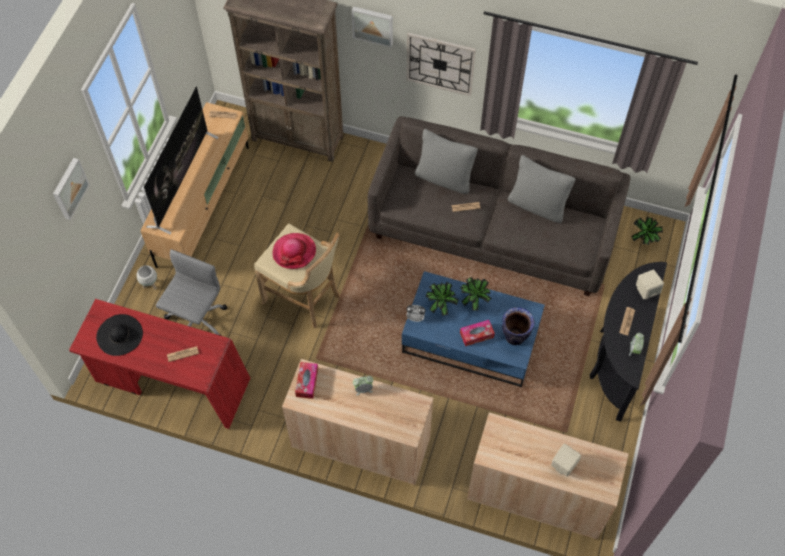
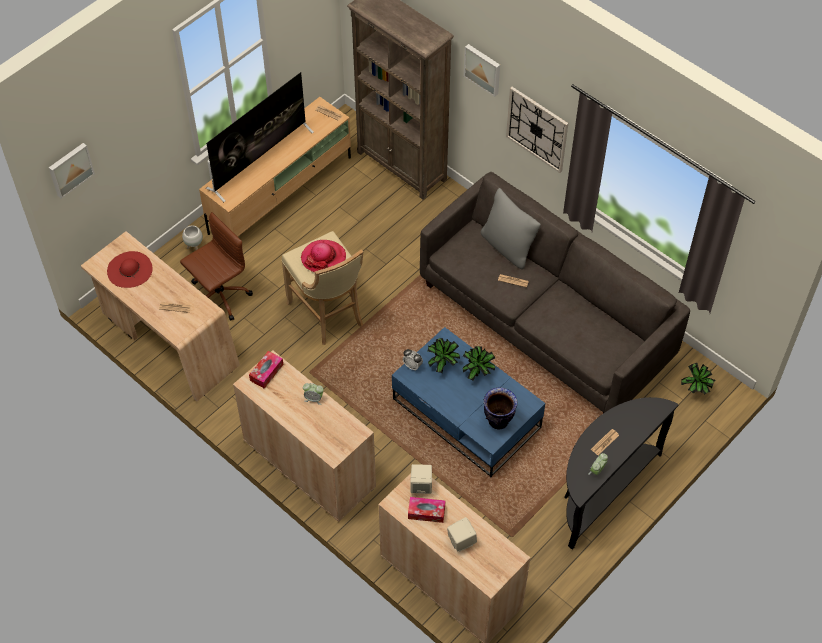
camera: 25 degrees right, 5 degrees down
(69, 188) = (131, 115): picture -> picture (70, 169)
(119, 335) = (129, 269): black hat -> red hat
(171, 382) = (167, 341): red desk -> beige desk
(196, 321) = (218, 296): grey office chair -> brown office chair
(476, 335) = (462, 404): tissue box -> tissue box (426, 512)
(537, 205) = (586, 306): grey pillow -> none
(646, 290) = (641, 422): beige speaker -> beige speaker (421, 486)

